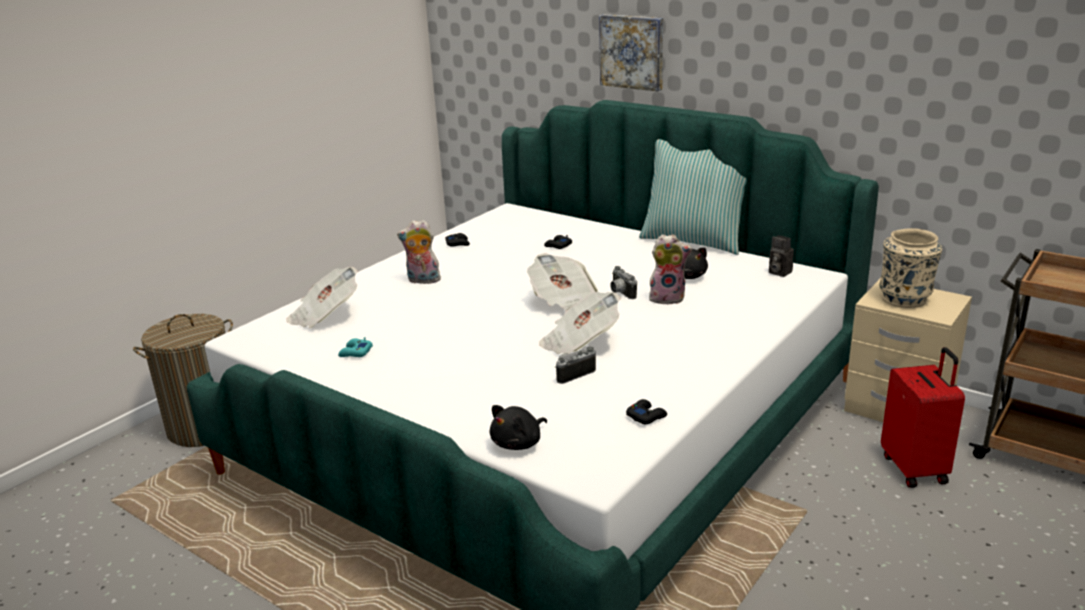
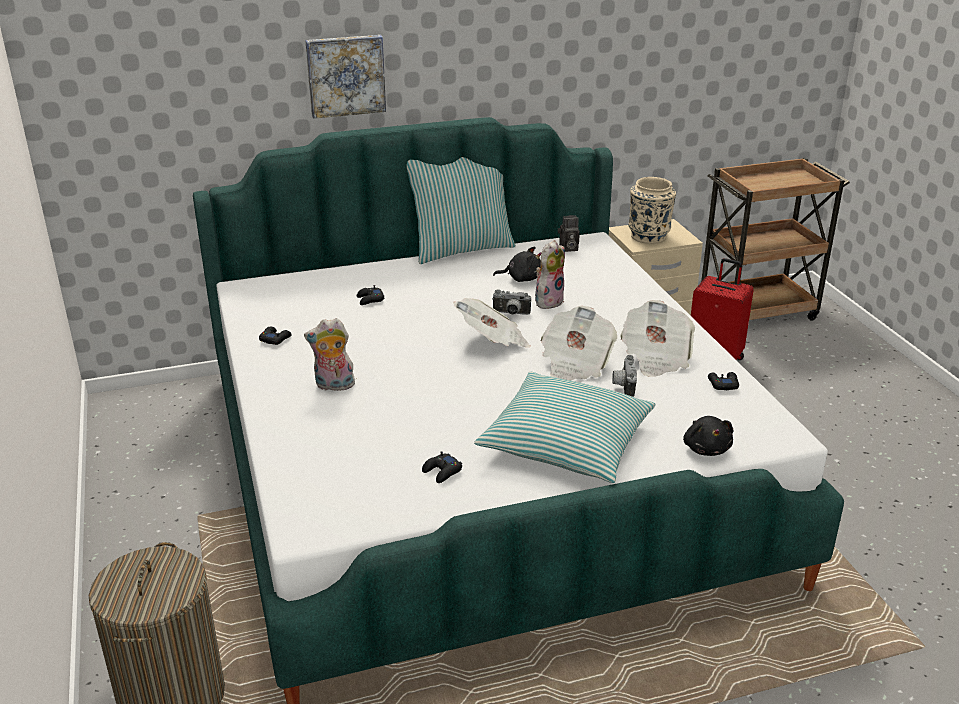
camera: 55 degrees left, 5 degrees up
(325, 316) = (329, 463): newspaper -> newspaper (655, 357)
(355, 352) = (442, 472): turquoise game controller -> black game controller
(422, 281) = (333, 386): plush toy -> plush toy turned 45 degrees clockwise
(452, 381) = (567, 441): none -> pillow

